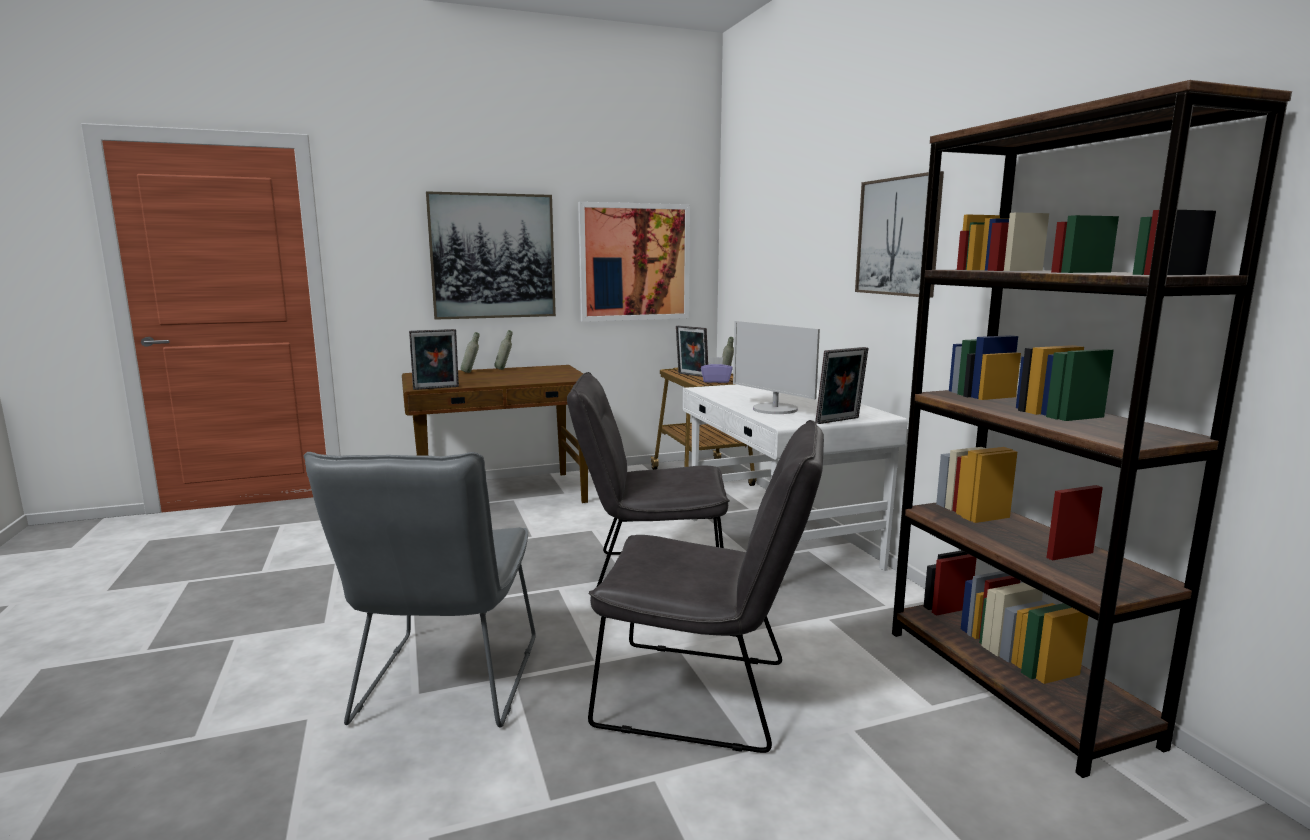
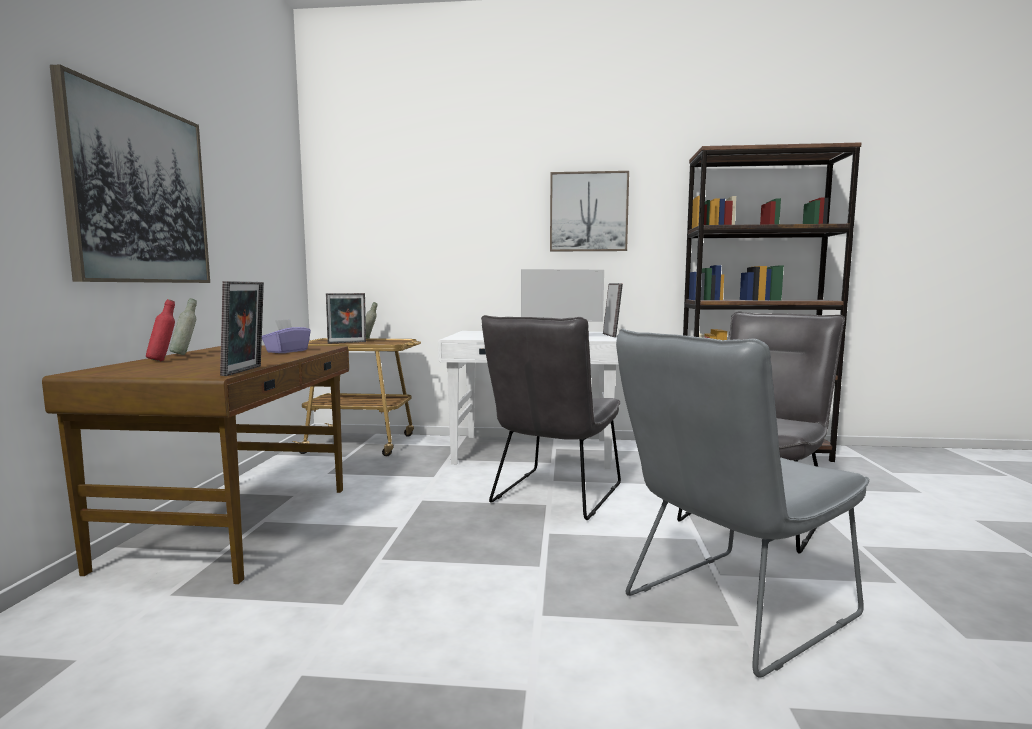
camera: 65 degrees left, 5 degrees down
(444, 687) = (729, 610): grey chair -> grey chair turned 120 degrees clockwise
(471, 372) = (163, 361): grey bottle -> red bottle
(634, 262) = (258, 225): picture -> none
(716, 381) = (393, 341): purple tissue box -> purple tissue box (287, 351)

